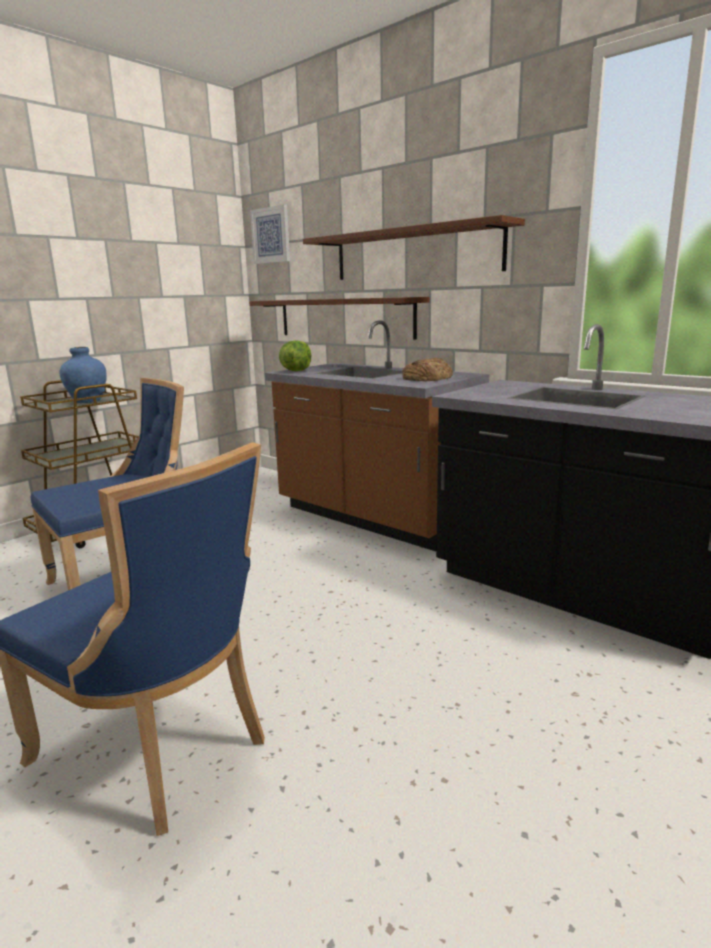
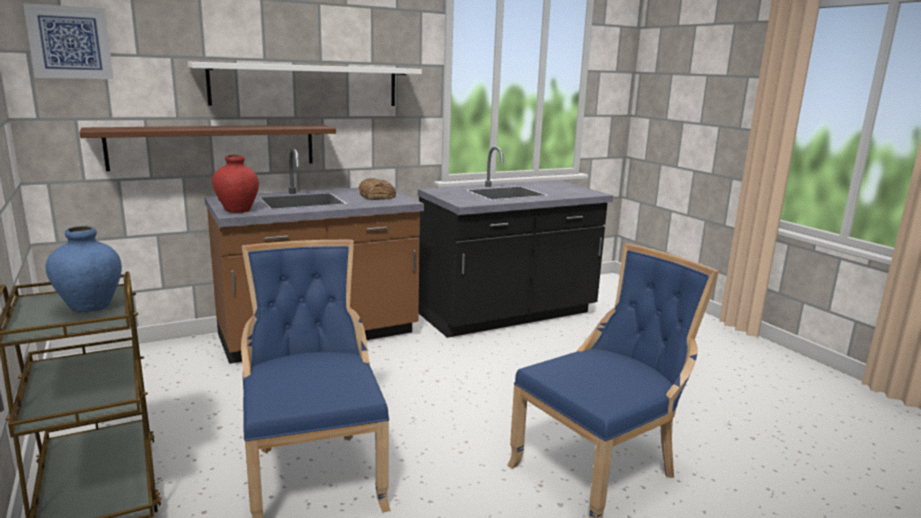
camera: 70 degrees left, 0 degrees up
(296, 371) = (237, 210): lettuce -> red vase
(414, 253) = (306, 85): brown shelf -> white shelf

